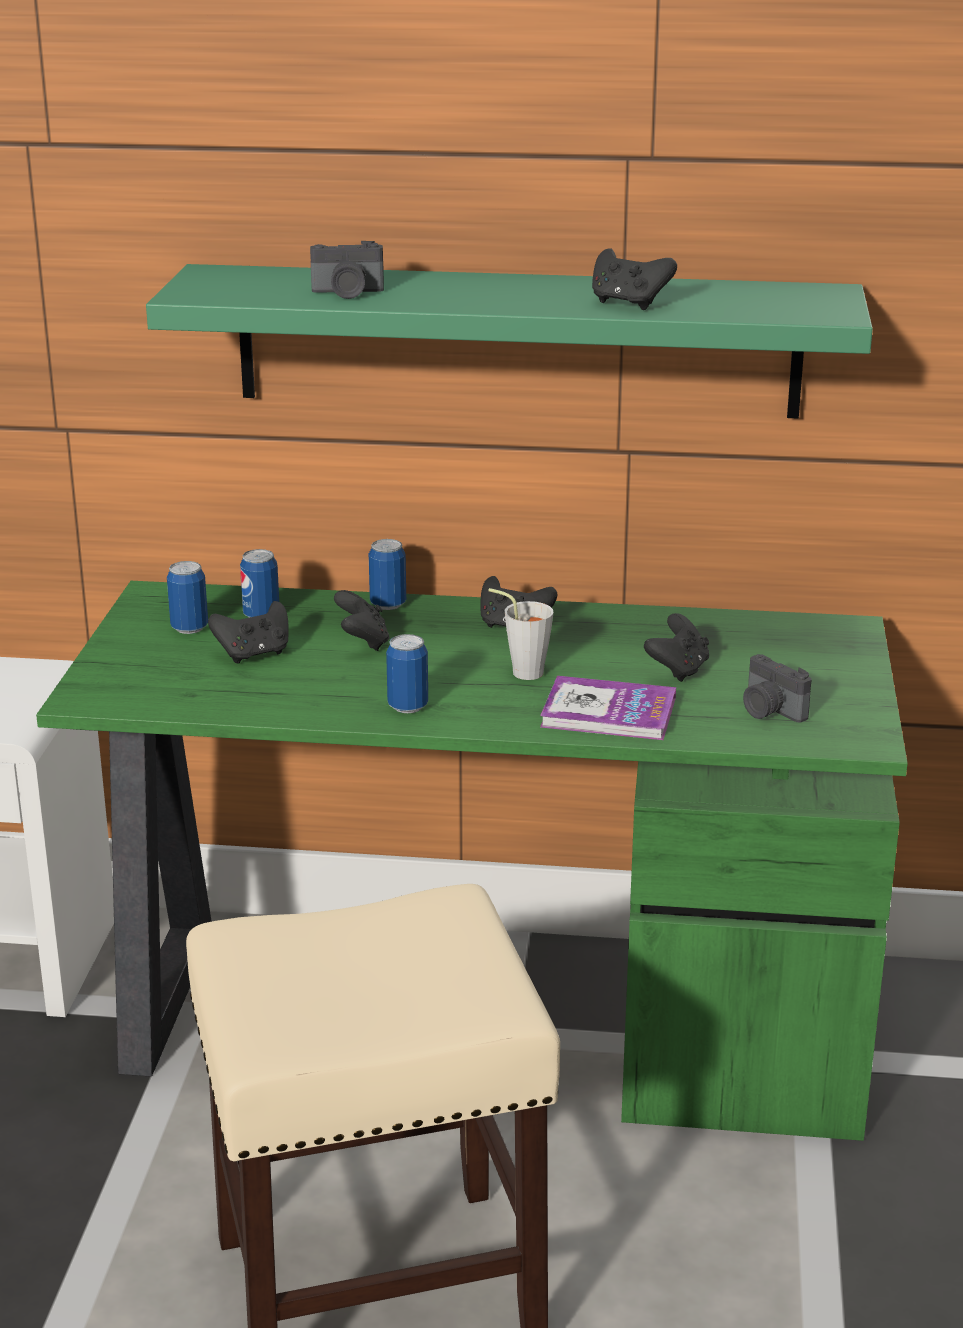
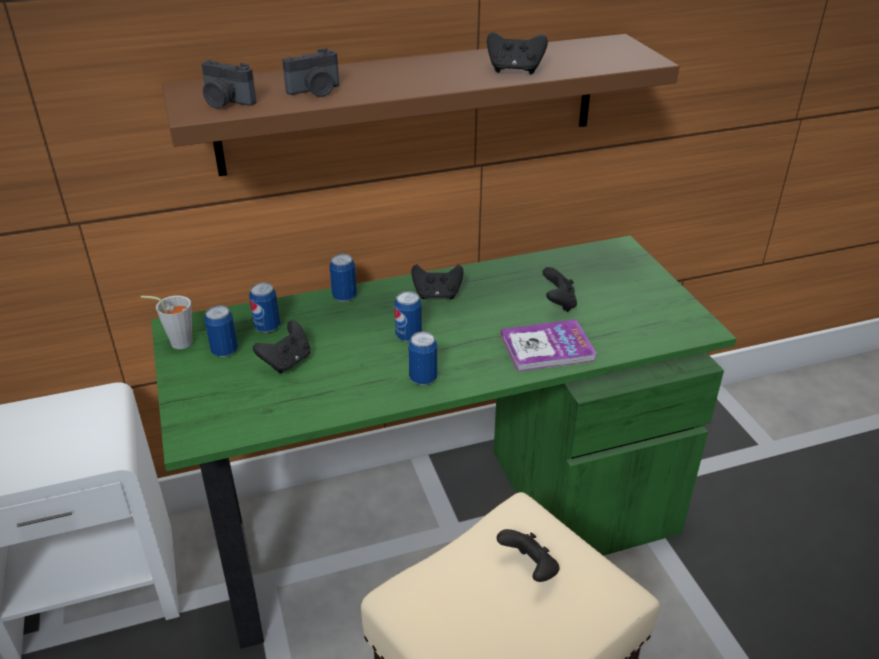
camera: 25 degrees left, 10 degrees up
(363, 642) = (352, 332): black game controller -> black game controller (529, 569)
(432, 661) = (408, 336): none -> can
(517, 341) = (411, 104): green shelf -> brown shelf
(521, 671) = (469, 329): grey cup -> grey cup (176, 342)
(769, 711) = (634, 320): camera -> camera (226, 102)

